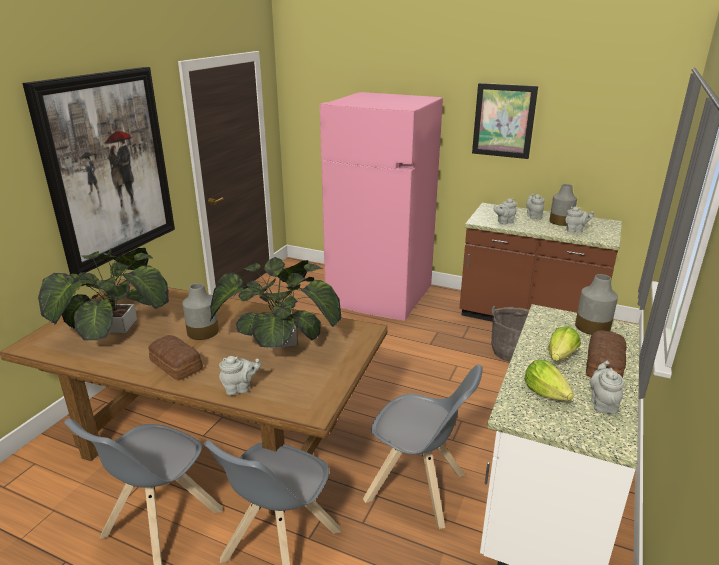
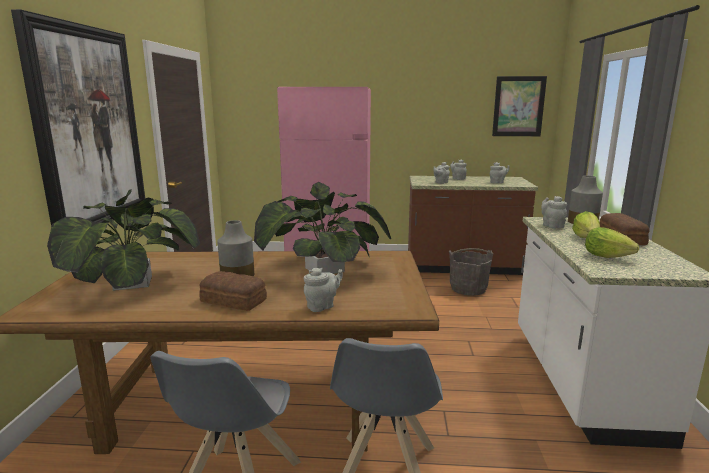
camera: 20 degrees left, 10 degrees down
(418, 488) = (474, 396): grey chair -> none
(503, 121) = (422, 105): picture -> picture (518, 106)
(560, 221) = (480, 179): grey vase -> none
(603, 404) = (653, 256): grey teapot -> grey teapot (552, 225)

